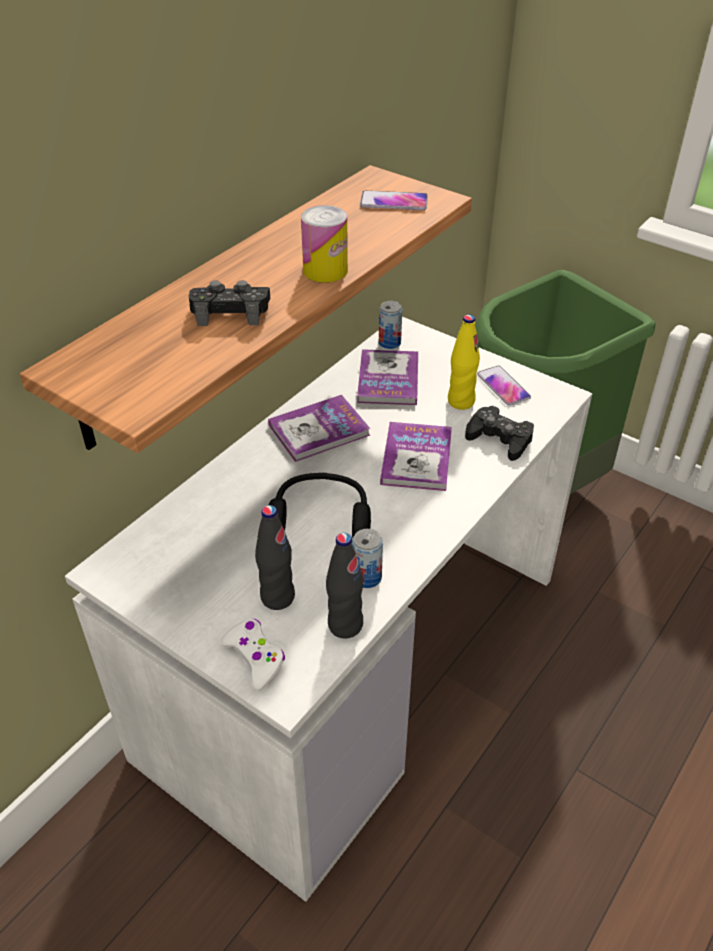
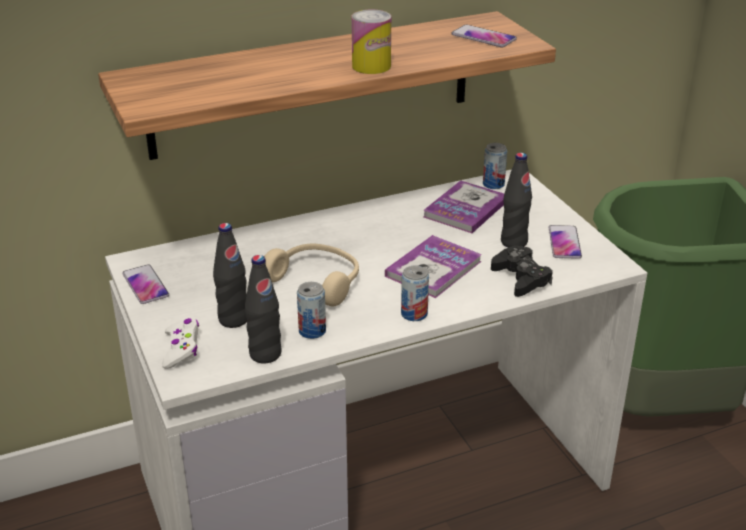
camera: 30 degrees right, 10 degrees down
(145, 595) = (145, 285): none -> phone
(230, 311) = (272, 73): black game controller -> none
(319, 430) = (372, 226): book -> none
(321, 516) = (317, 281): black headphones -> beige headphones
(442, 517) = (414, 314): none -> can
(461, 401) = (513, 242): yellow bottle -> black bottle

